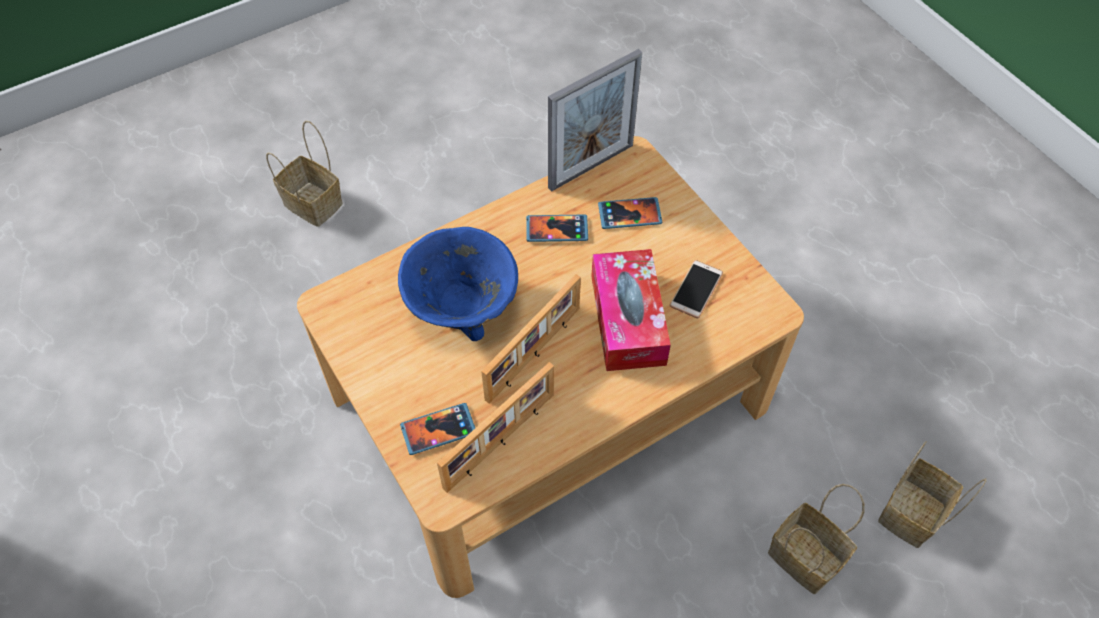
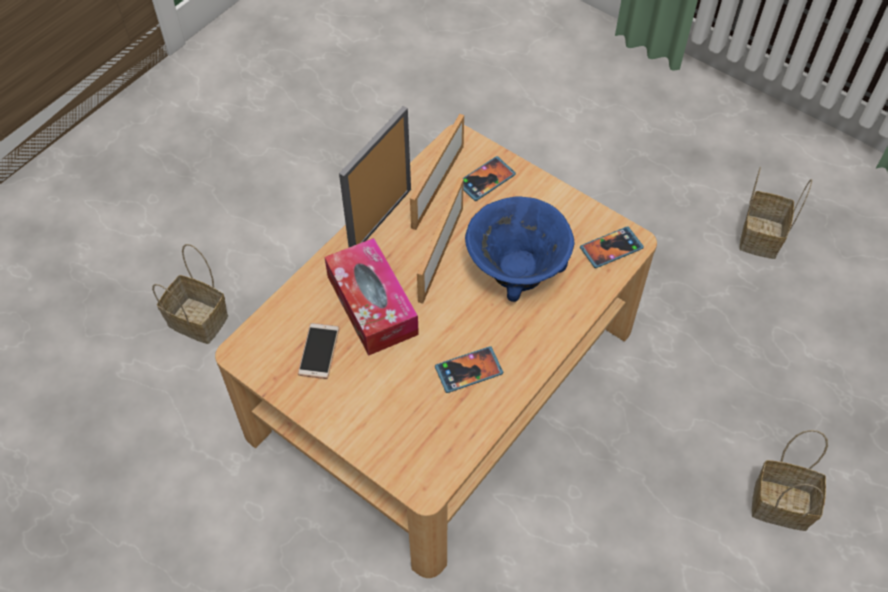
camera: 160 degrees right, 0 degrees up
(591, 166) = (464, 455): picture frame -> picture frame (380, 220)
(629, 215) = (404, 410): phone -> phone (611, 248)
(911, 516) = (110, 379): basket -> basket (760, 235)

